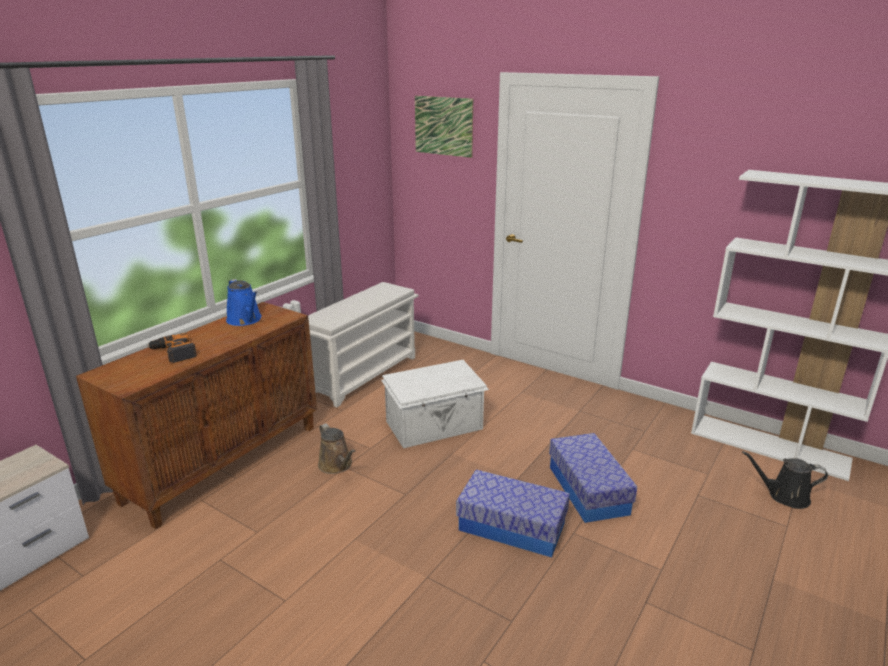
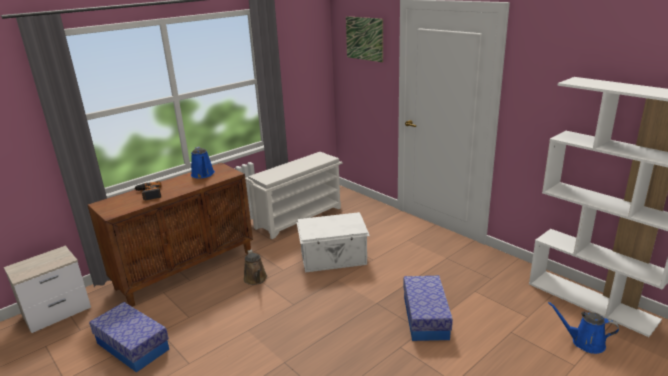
camera: 15 degrees right, 0 degrees up
(511, 527) = (357, 336): storage box -> storage box (132, 346)
(784, 496) = (584, 342): black watering can -> blue watering can

